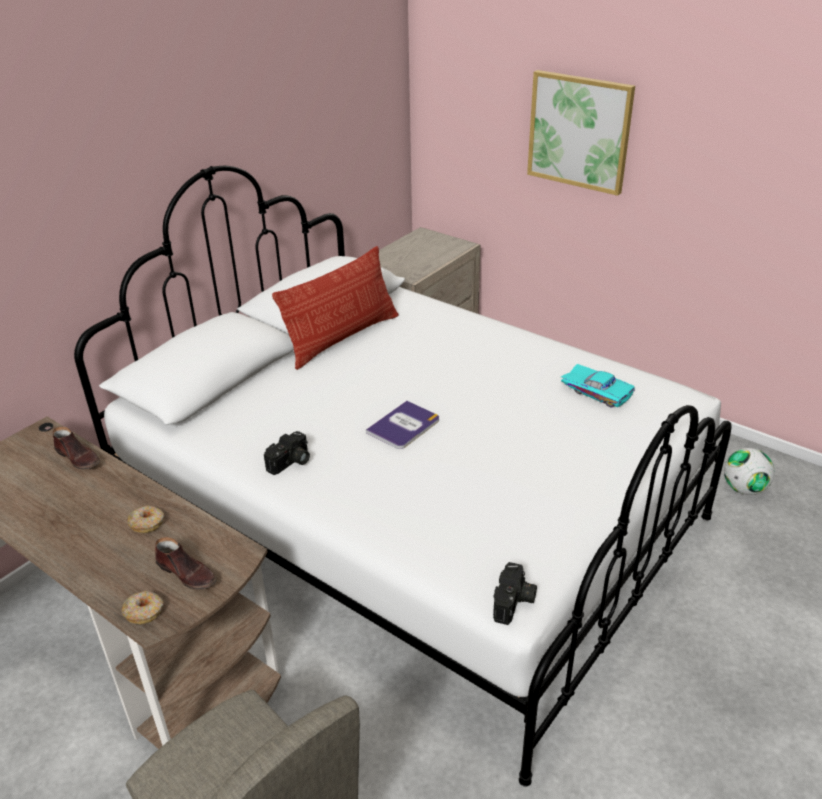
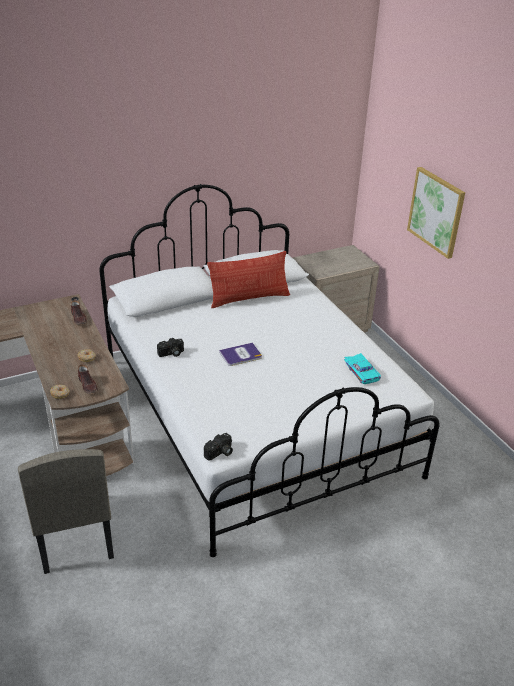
camera: 25 degrees right, 0 degrees up
(744, 489) = (466, 472): football -> none

